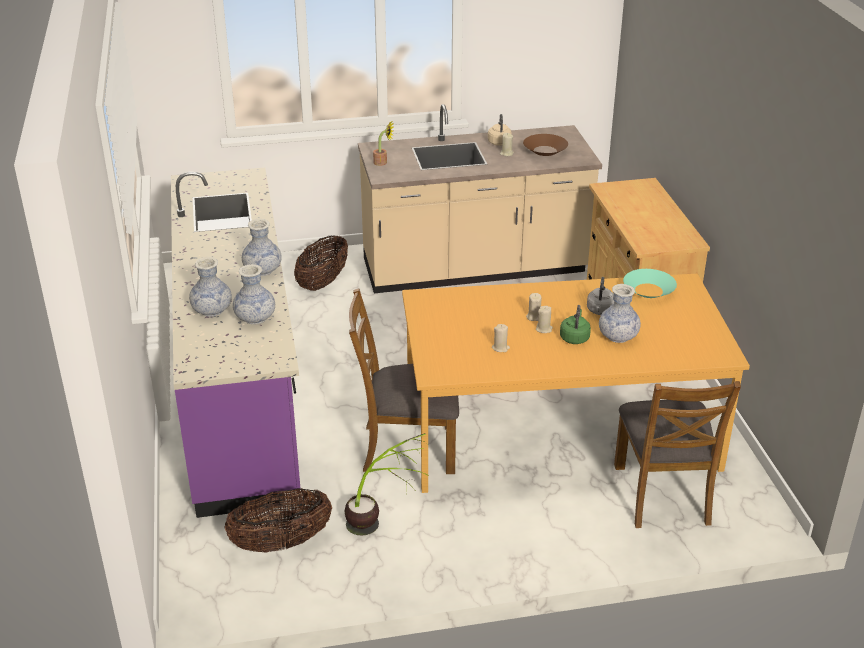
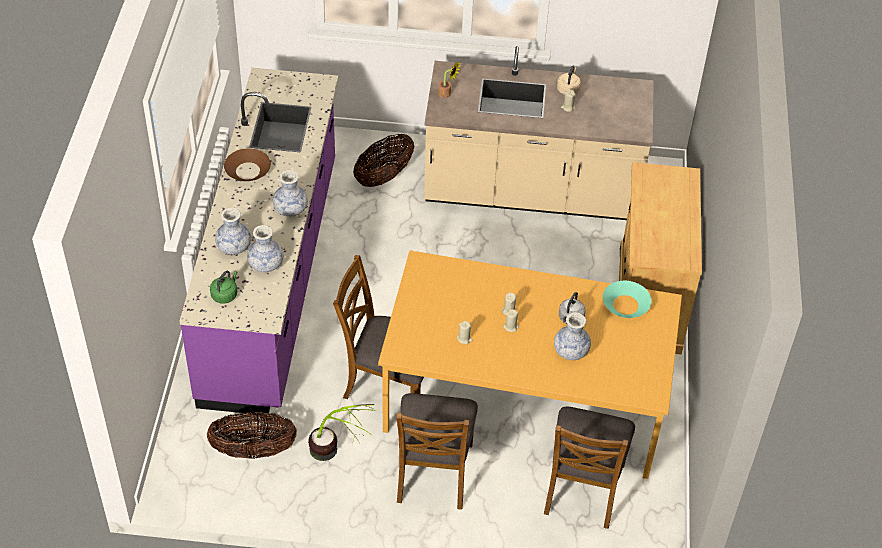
camera: 15 degrees right, 15 degrees up
(496, 517) = (433, 472): none -> brown chair
(545, 151) = (606, 111): brown bowl -> brown bowl (247, 171)
(574, 337) = (533, 343): green kettle -> green kettle (225, 294)

